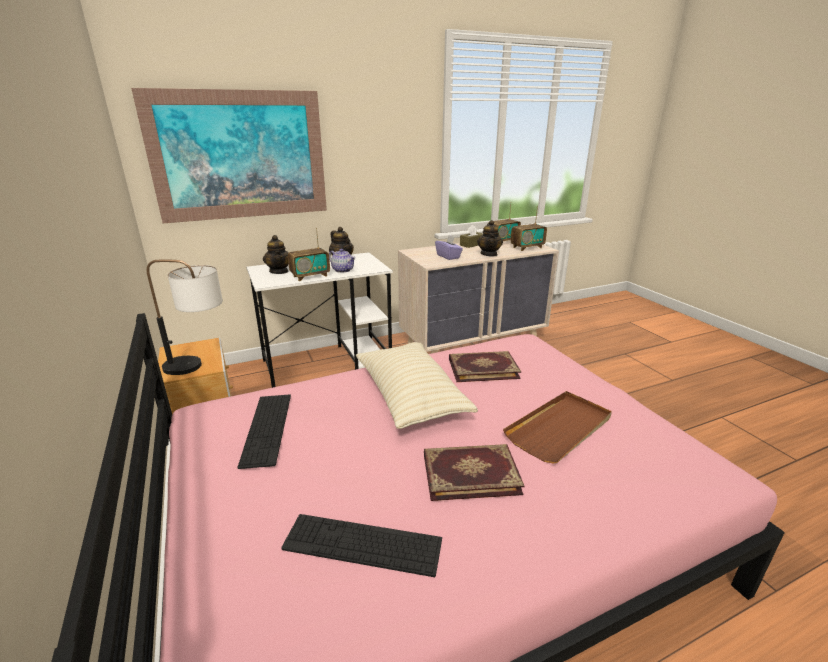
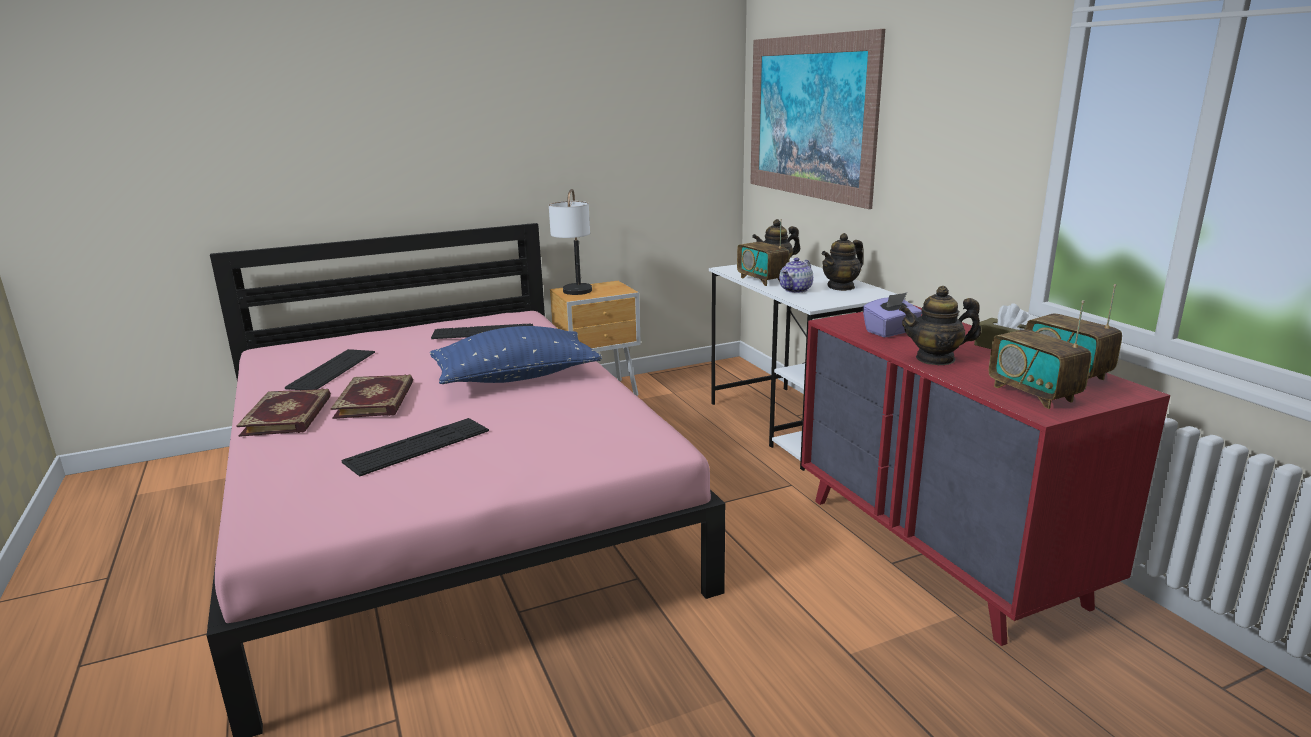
camera: 90 degrees right, 5 degrees down
(410, 397) = (516, 377): beige pillow -> blue pillow
(473, 342) = (941, 550): beige dresser -> red dresser
(483, 368) = (574, 412): book -> book (289, 416)
(560, 428) = (418, 446): brown tray -> keyboard

